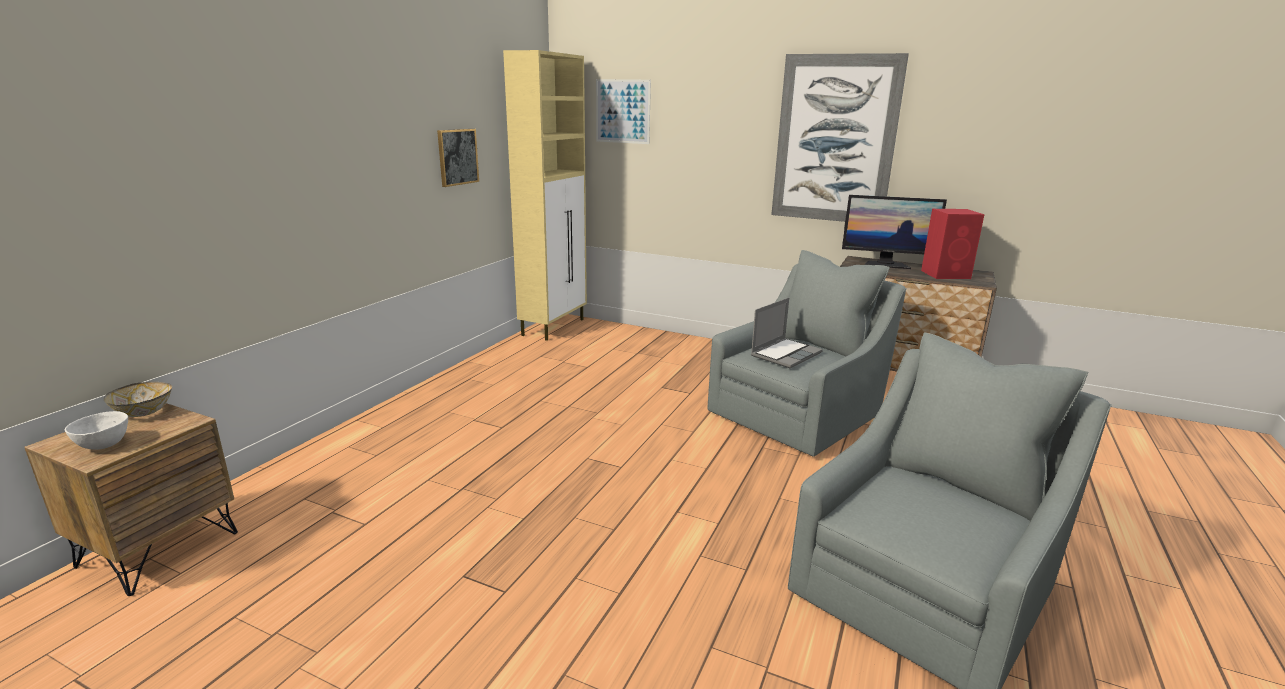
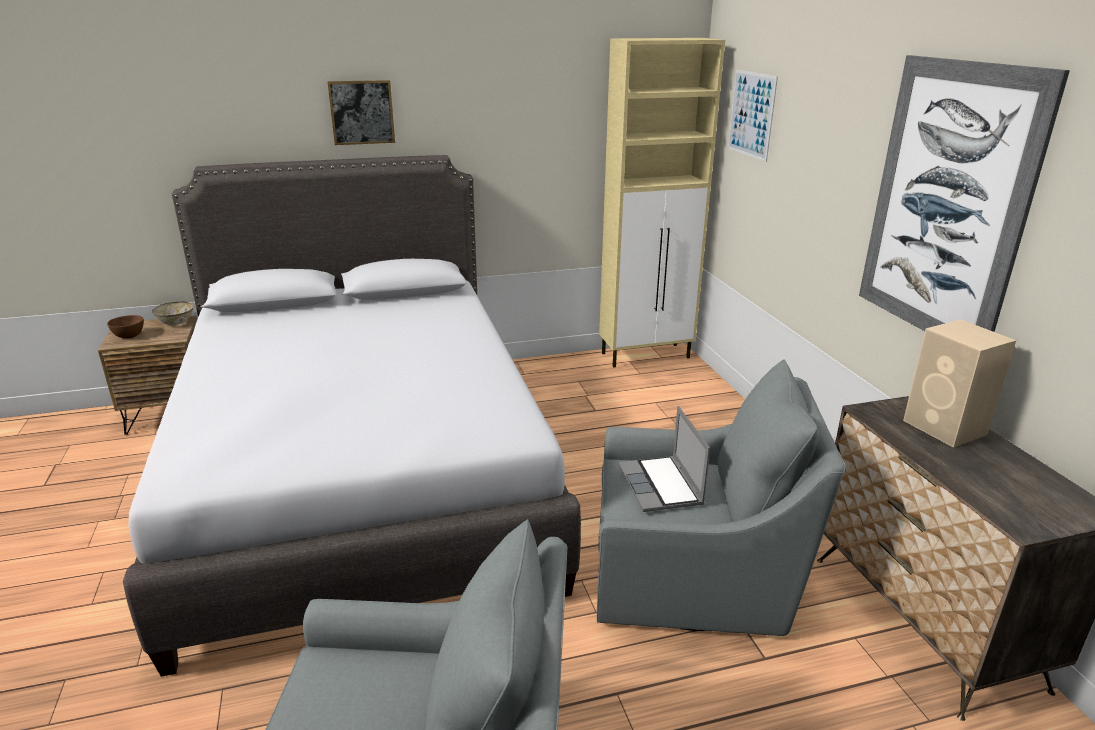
camera: 50 degrees right, 5 degrees up
(103, 446) = (128, 336): white bowl -> brown bowl
(457, 157) = (529, 155): picture -> picture (362, 112)
(508, 478) = (362, 475): none -> grey bed
(785, 354) = (661, 486): laptop -> laptop turned 75 degrees clockwise
(885, 264) = (946, 428): monitor -> beige speaker
(946, 274) = (1004, 485): red speaker -> none

